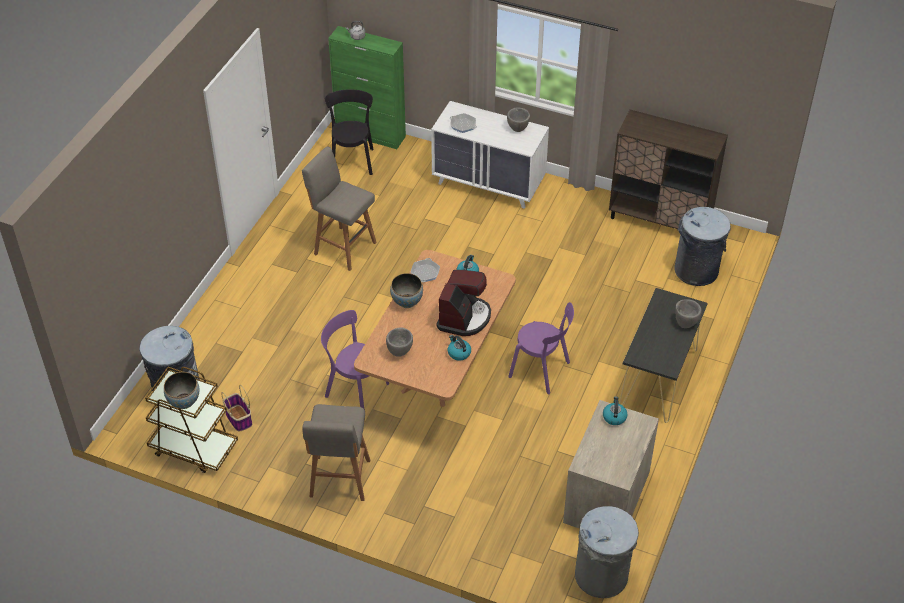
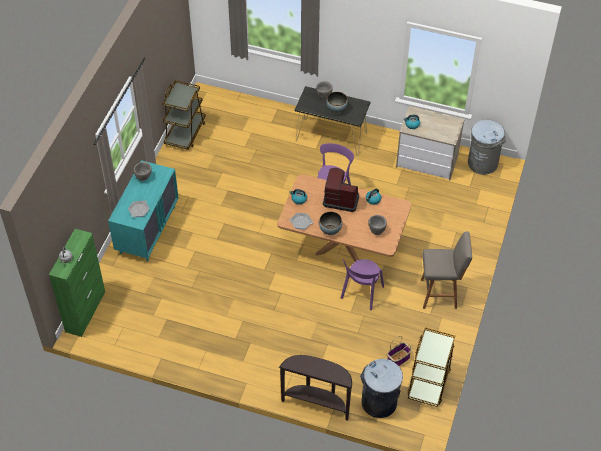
camera: 95 degrees left, 5 degrees up
(184, 401) = (442, 346): bowl -> bowl (336, 109)
(193, 329) = (317, 403): none -> brown console table
(343, 247) = (221, 315): grey stool -> none
(352, 160) = (118, 321): black chair -> none
(489, 184) = (148, 229): white dresser -> turquoise dresser
(660, 220) = (185, 133): brown cabinet -> brown cart
(696, 271) = (234, 116): grey trash can -> none

